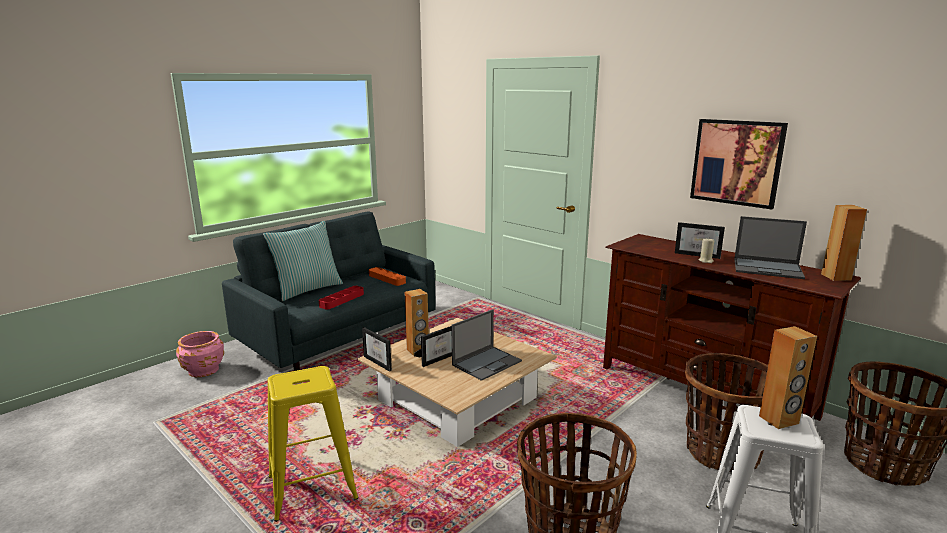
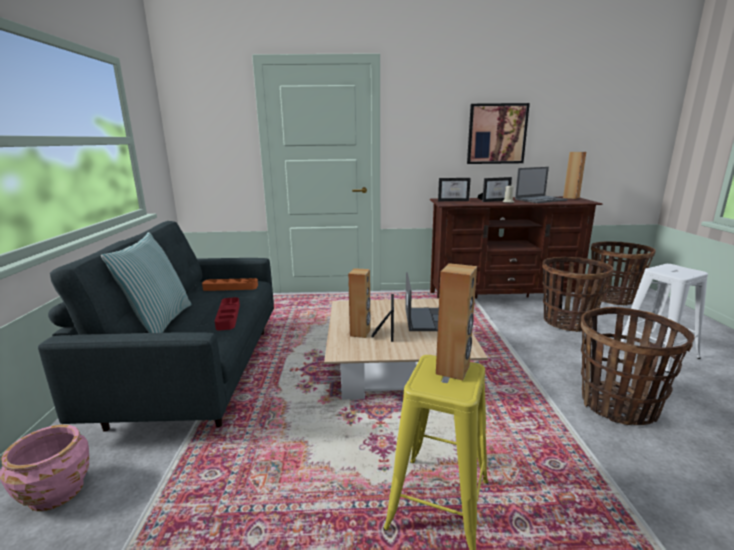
camera: 45 degrees left, 0 degrees up
(381, 362) = (354, 354): picture frame -> picture frame (453, 200)
(779, 420) = (671, 269): brown speaker -> brown speaker (453, 370)

